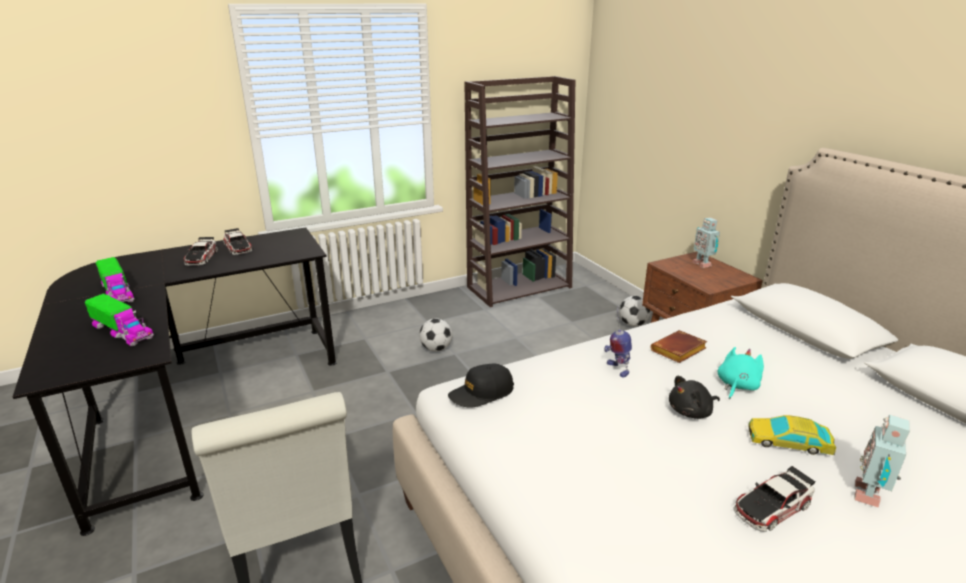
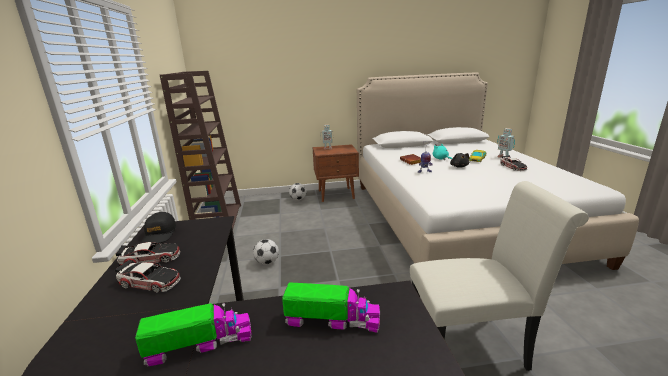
camera: 70 degrees left, 5 degrees down
(122, 331) = (332, 320): toy truck -> toy truck turned 45 degrees clockwise
(481, 393) = (442, 196): black cap -> black cap (159, 234)

